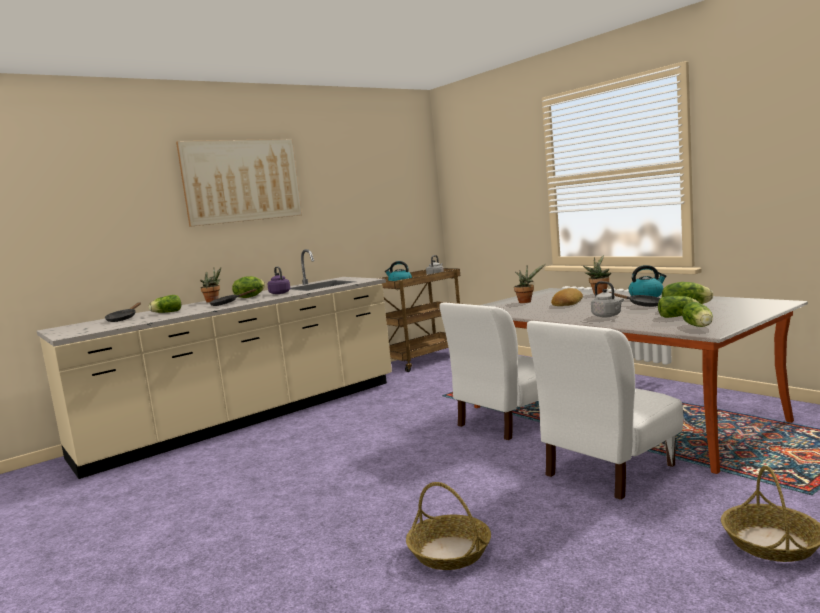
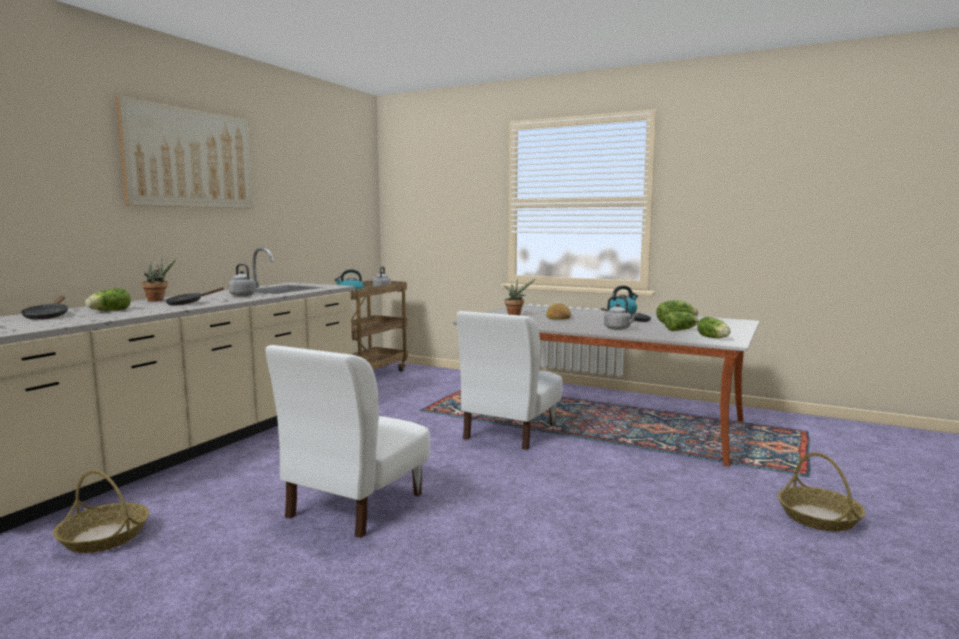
camera: 25 degrees left, 0 degrees up
(249, 297) = (206, 297): lettuce -> none
(279, 293) = (242, 295): purple kettle -> grey kettle
(450, 552) = (571, 562): basket -> basket (105, 537)
(599, 293) = (573, 310): potted plant -> none
(608, 470) = (642, 470): white chair -> white chair (354, 505)

